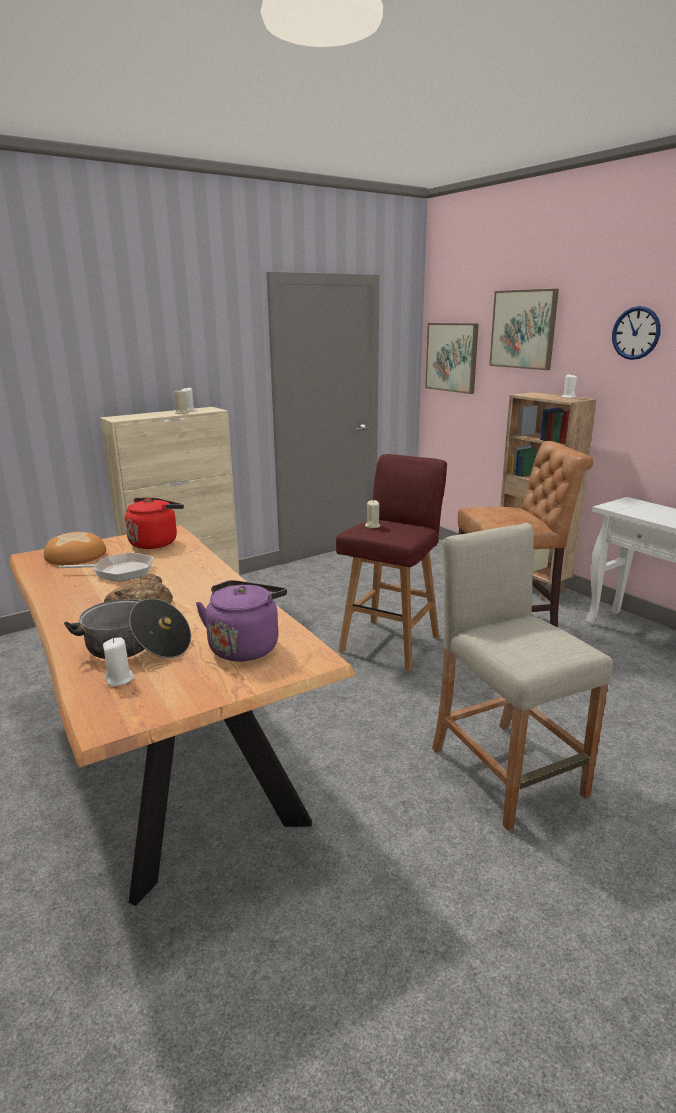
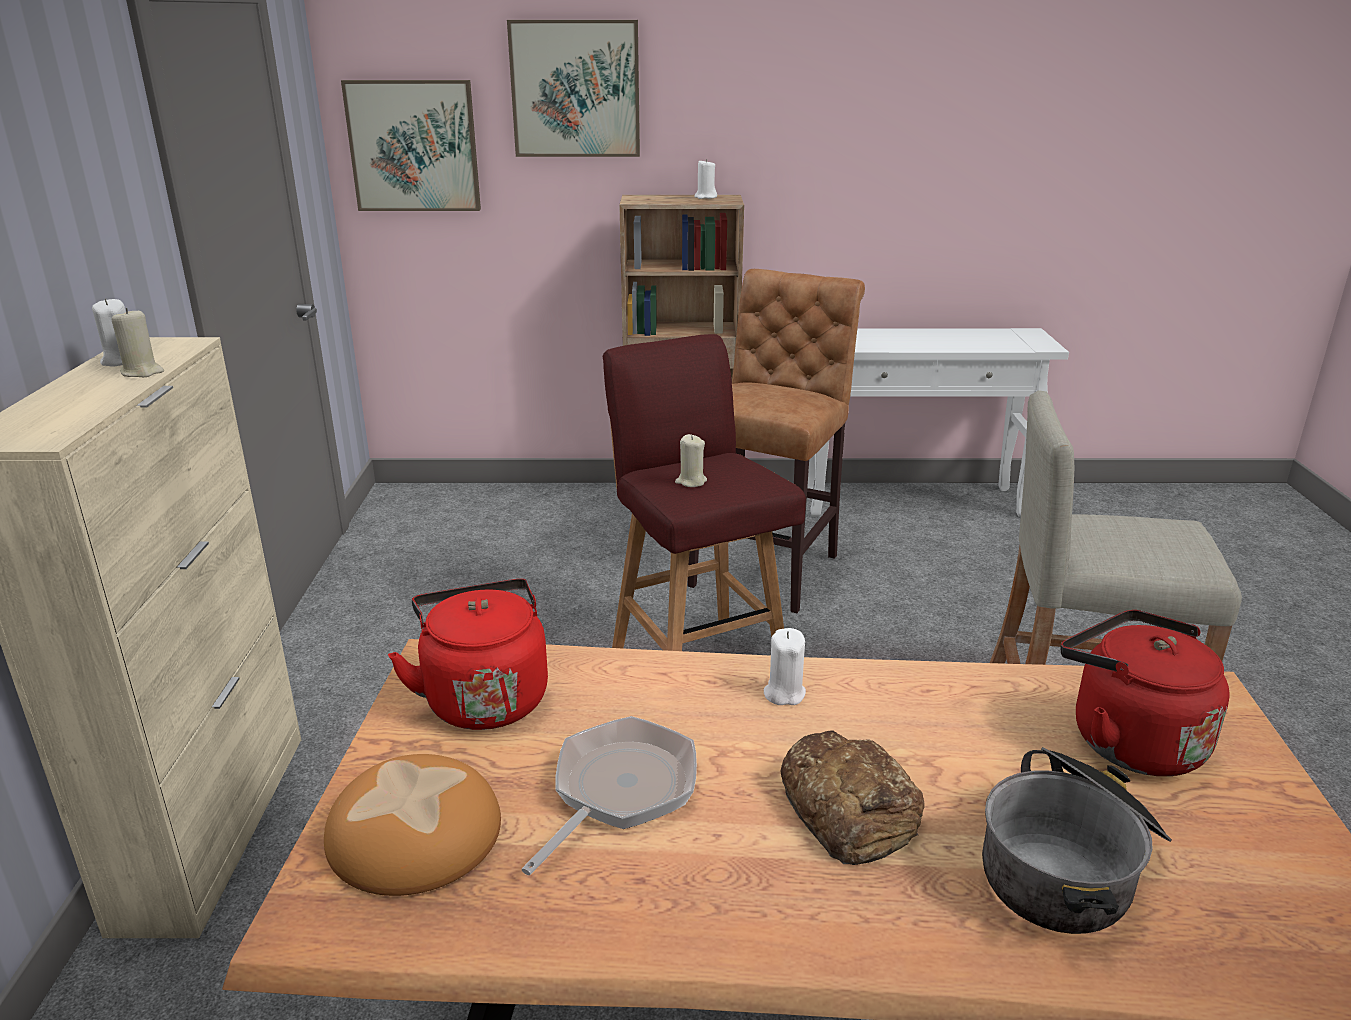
camera: 55 degrees left, 5 degrees up
(120, 679) = (1210, 921): white candle -> white candle (784, 693)
(245, 646) = (1128, 740): purple kettle -> red kettle
(636, 333) = (782, 91): wall clock -> none

